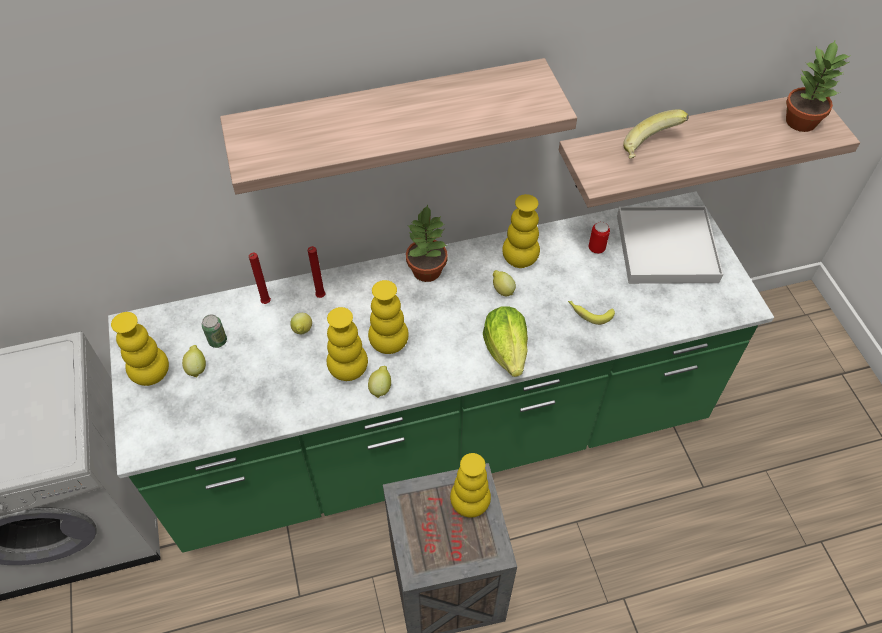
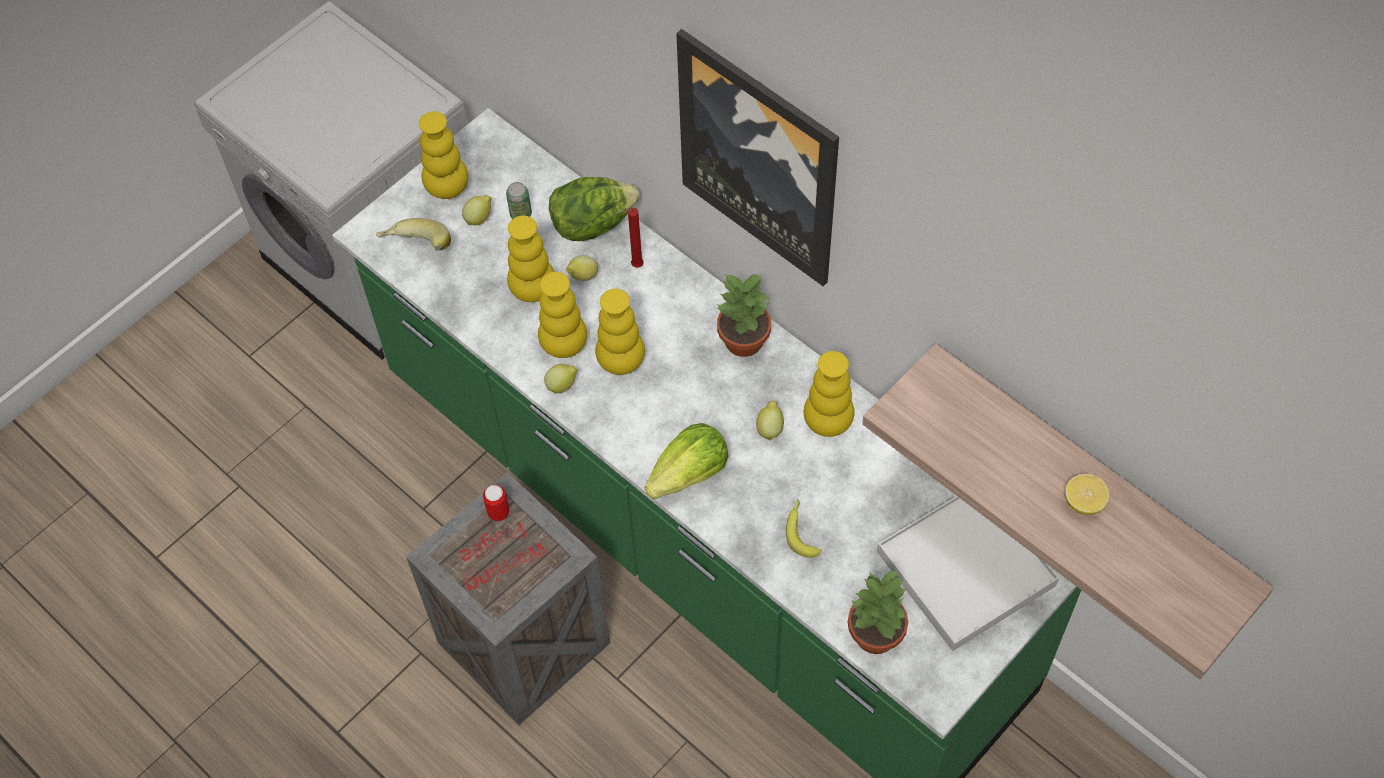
camera: 60 degrees right, 5 degrees up
(265, 303) = (593, 224): red candle -> lettuce
(389, 117) = (759, 158): shelf -> picture
(470, 503) = (537, 564): yellow vase -> yellow vase (533, 290)
(596, 248) = (906, 493): can -> can (498, 512)
(650, 149) = (996, 440): banana -> banana (416, 250)
(718, 134) = (1083, 502): none -> lemon
(802, 121) = (1188, 588): potted plant -> potted plant (876, 635)

